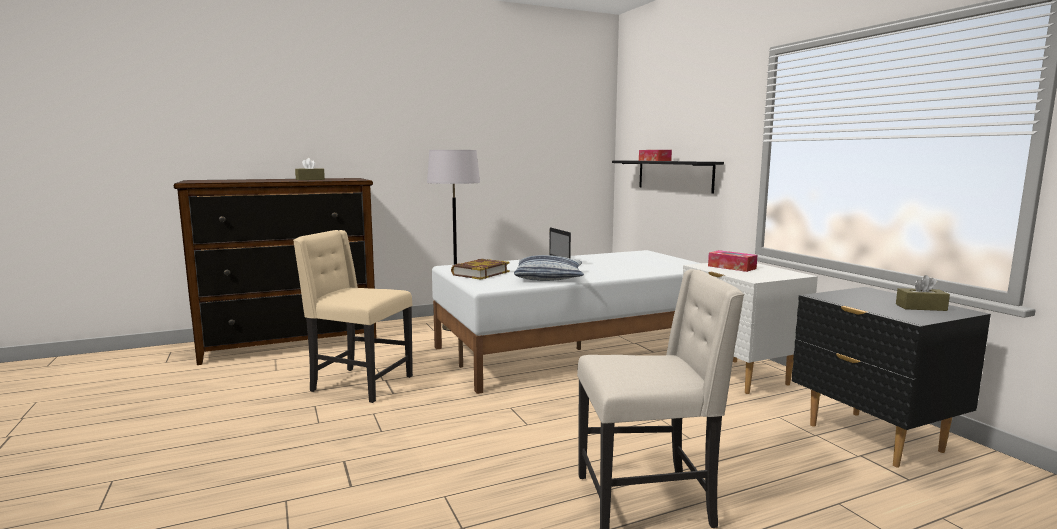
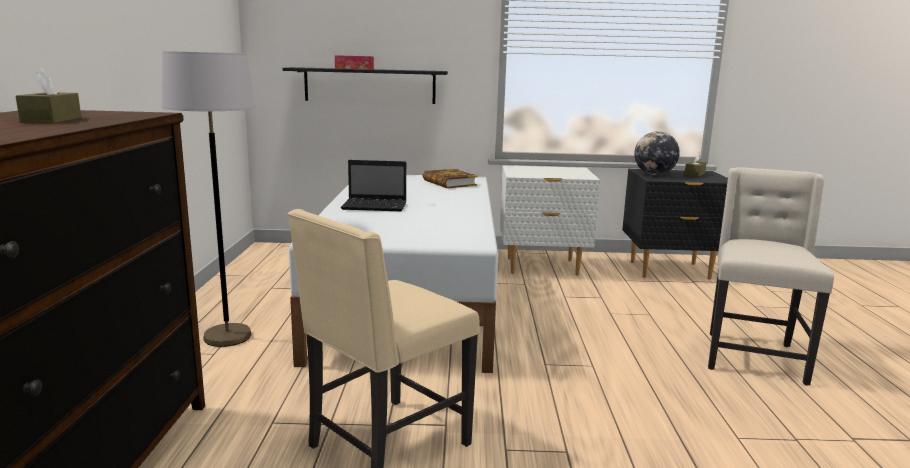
camera: 65 degrees left, 5 degrees up
(480, 273) = (386, 233): book -> book (449, 183)
(549, 277) = (451, 217): pillow -> none
(731, 267) = (533, 172): tissue box -> none
(854, 295) = (654, 174): none -> globe

